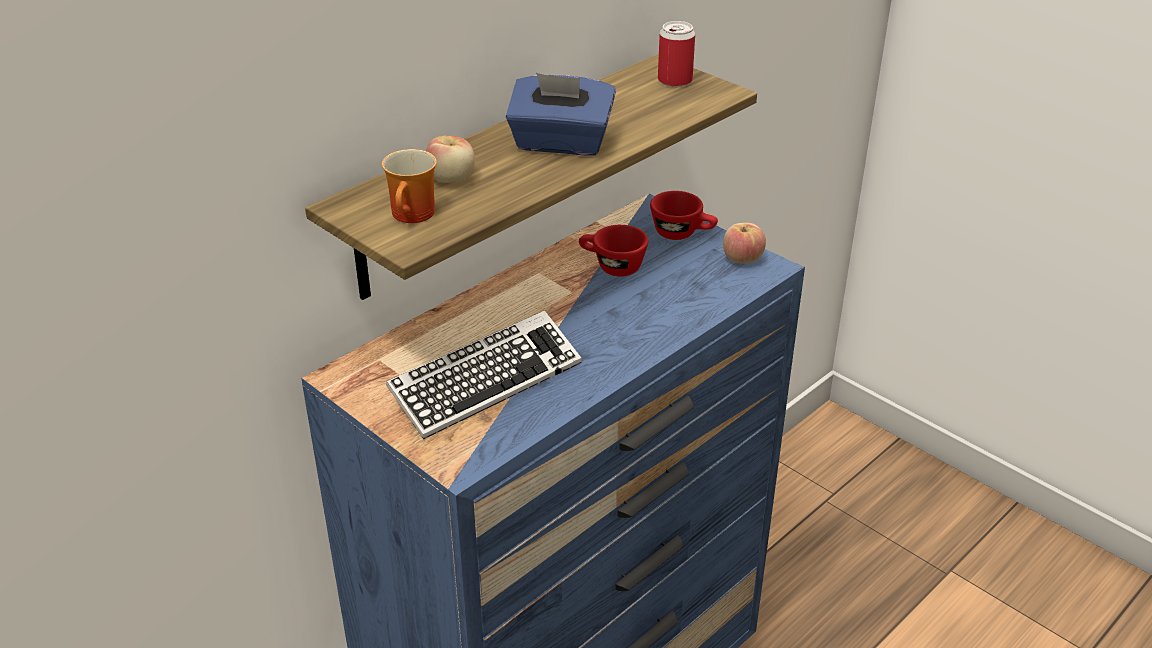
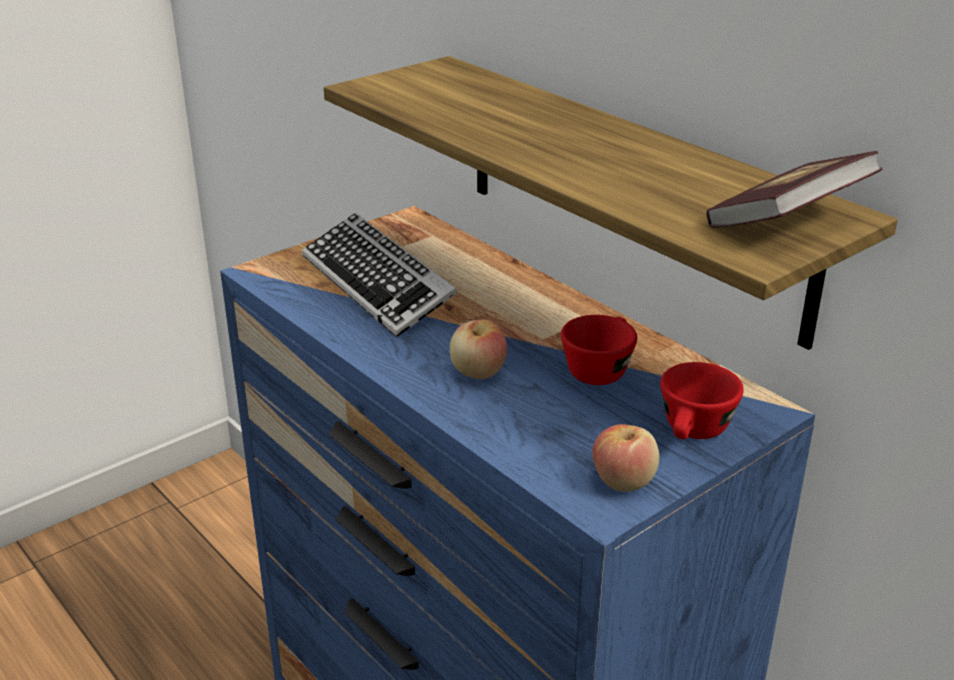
camera: 95 degrees right, 5 degrees down
(415, 215) = (416, 88): mug -> none
(452, 179) = (489, 101): apple -> apple (478, 372)
(561, 143) = (571, 147): blue tissue box -> none
(675, 81) = (788, 221): can -> book

